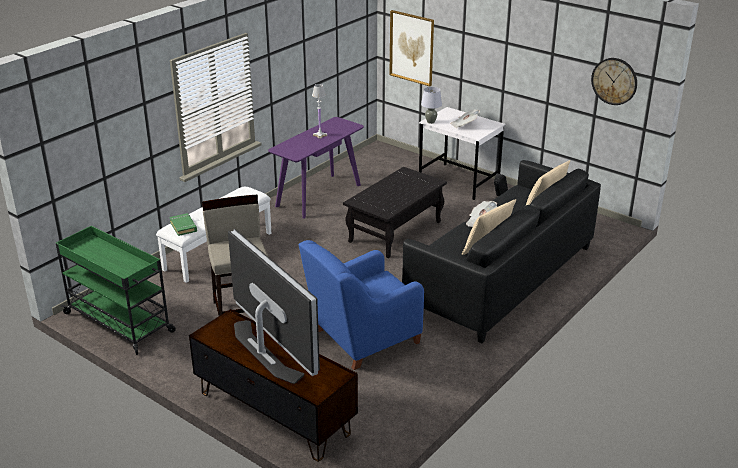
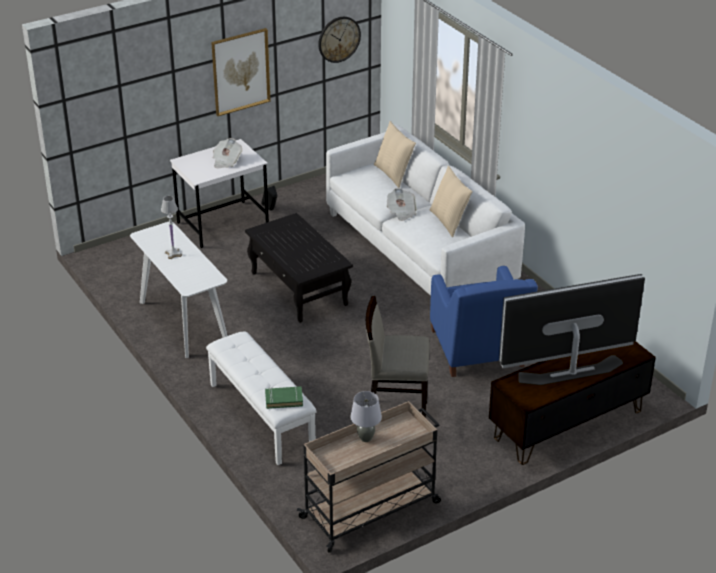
camera: 70 degrees left, 5 degrees up
(120, 323) = (371, 509): green cart -> beige cart
(318, 195) = (183, 322): purple console table -> white console table
(412, 47) = (110, 120): picture -> picture (240, 71)
(431, 122) = (201, 178): grey table lamp -> grey table lamp (366, 438)
(501, 277) = (419, 250): black sofa -> white sofa

